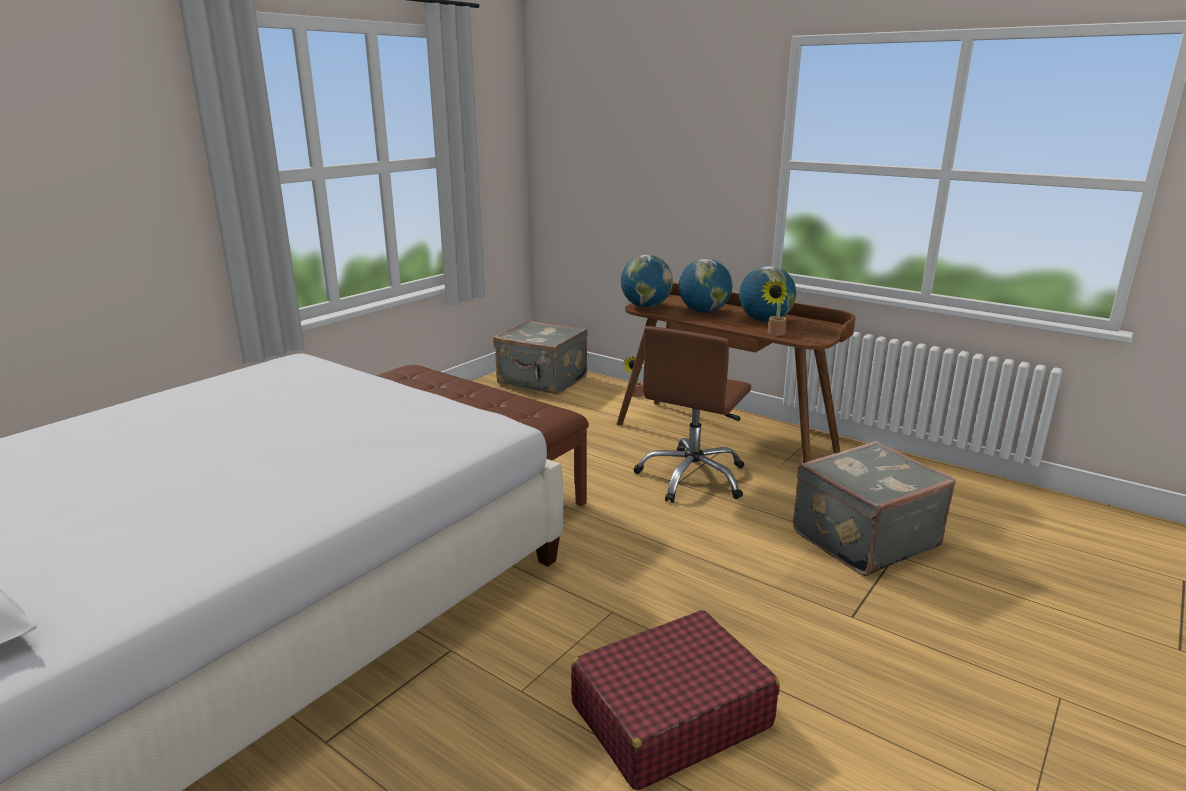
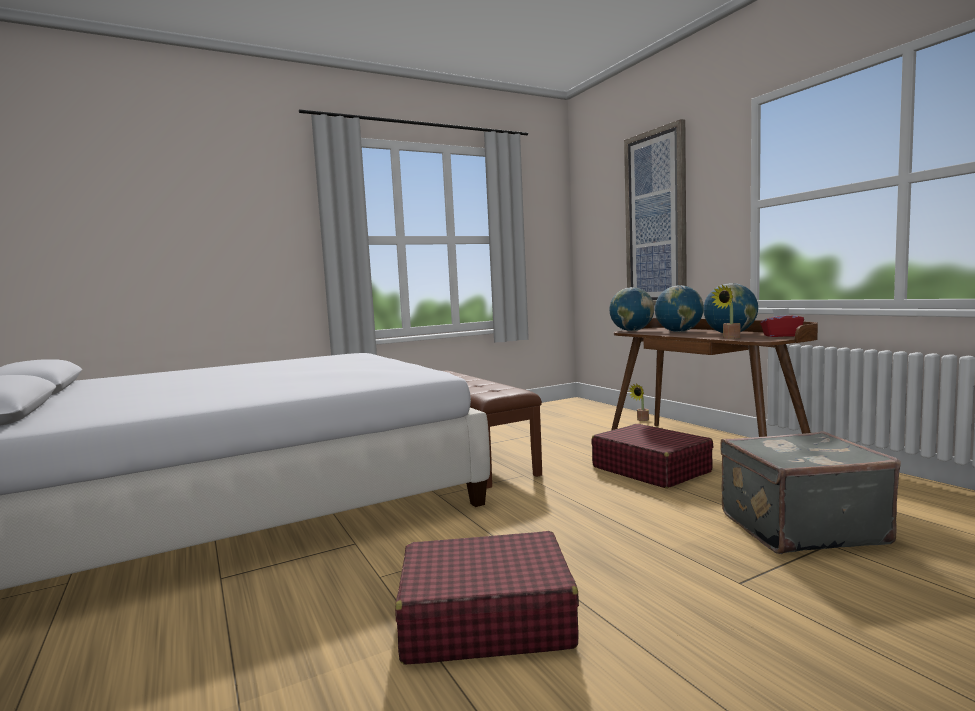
camera: 25 degrees right, 15 degrees down
(542, 381) = (571, 409): grey suitcase -> none
(656, 153) = (656, 219): none -> picture
(693, 477) = (650, 469): brown office chair -> red suitcase
(820, 328) = (781, 336): none -> red tissue box

